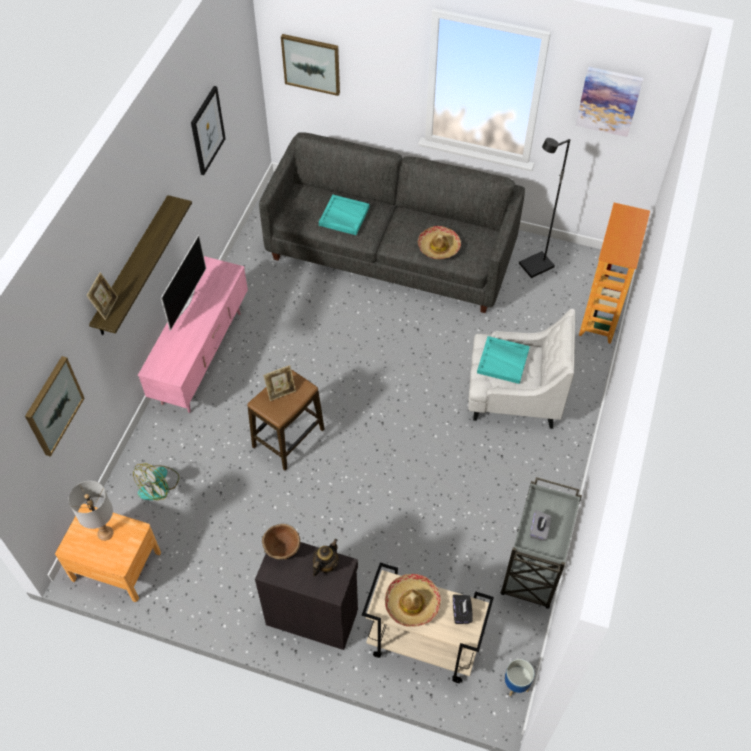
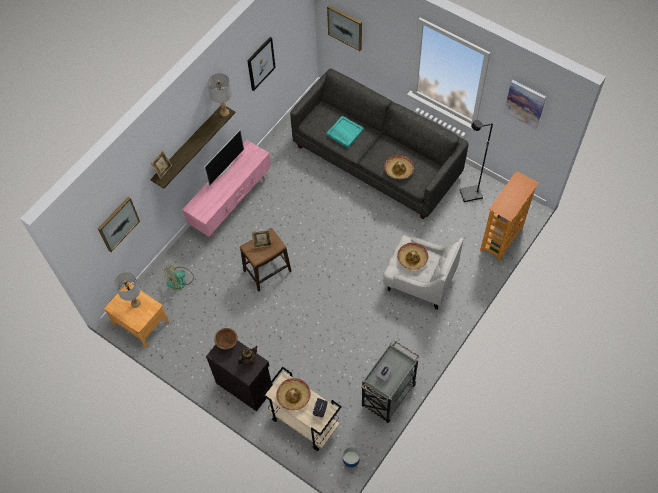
camera: 20 degrees right, 5 degrees up
(175, 205) = (224, 112): none -> grey table lamp
(503, 361) = (412, 258): turquoise tray -> hat

